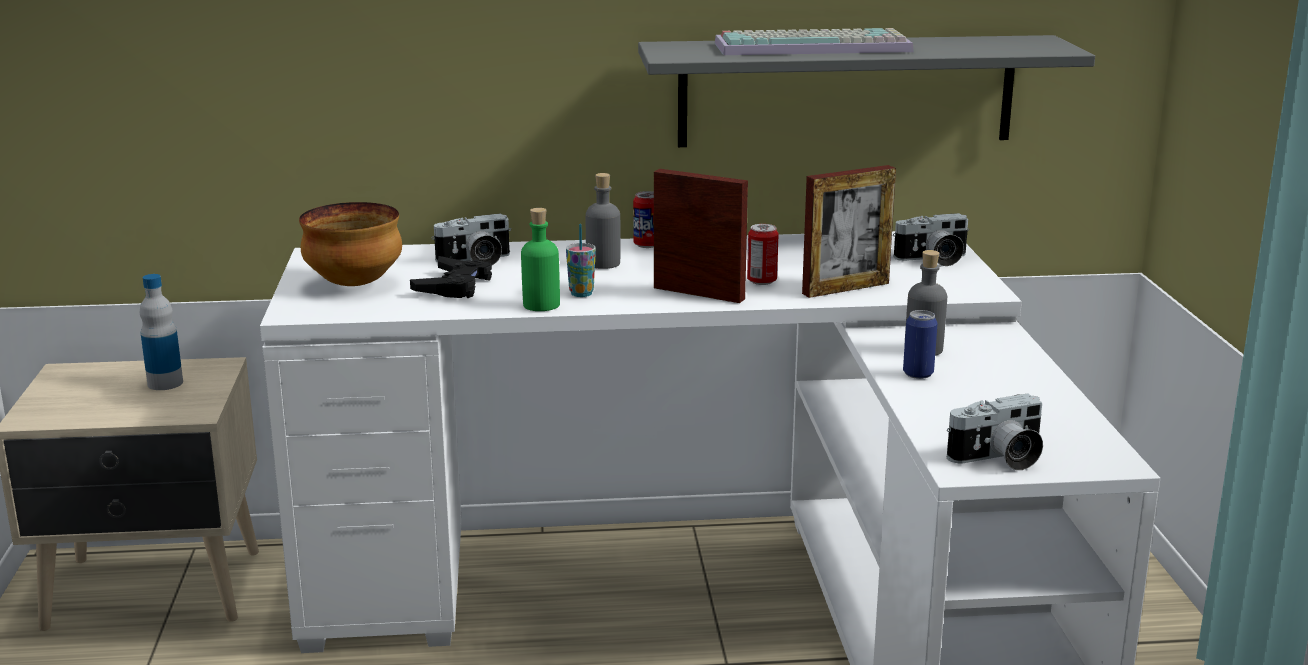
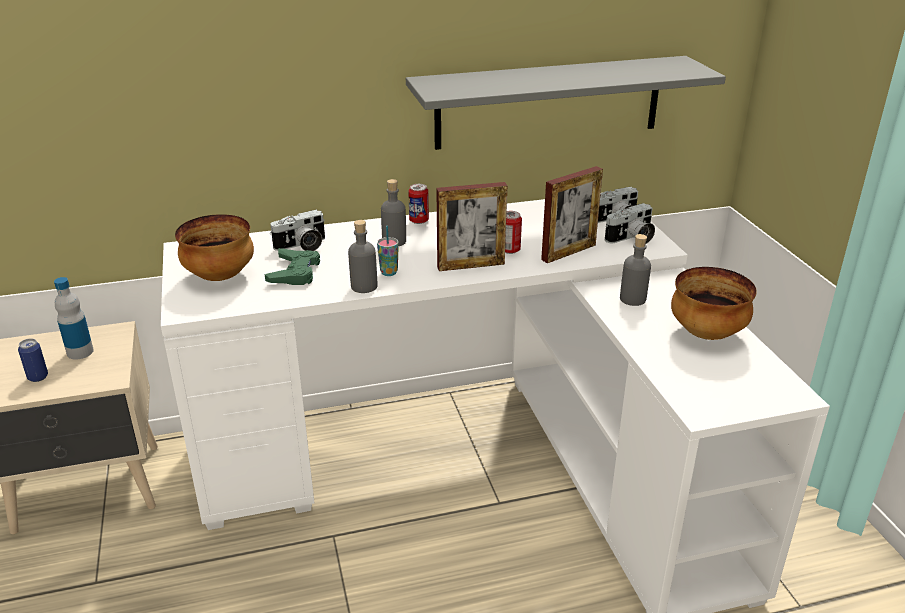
camera: 10 degrees left, 10 degrees up
(454, 286) = (294, 272): black game controller -> green game controller
(541, 305) = (364, 286): green bottle -> grey bottle
(698, 293) = (471, 265): picture frame -> picture frame turned 150 degrees clockwise
(814, 46) = (533, 77): keyboard -> none
(918, 374) = (637, 323): can -> can (38, 377)
(999, 459) = (721, 400): camera -> camera (631, 239)
(1016, 391) = (707, 333): none -> bowl

